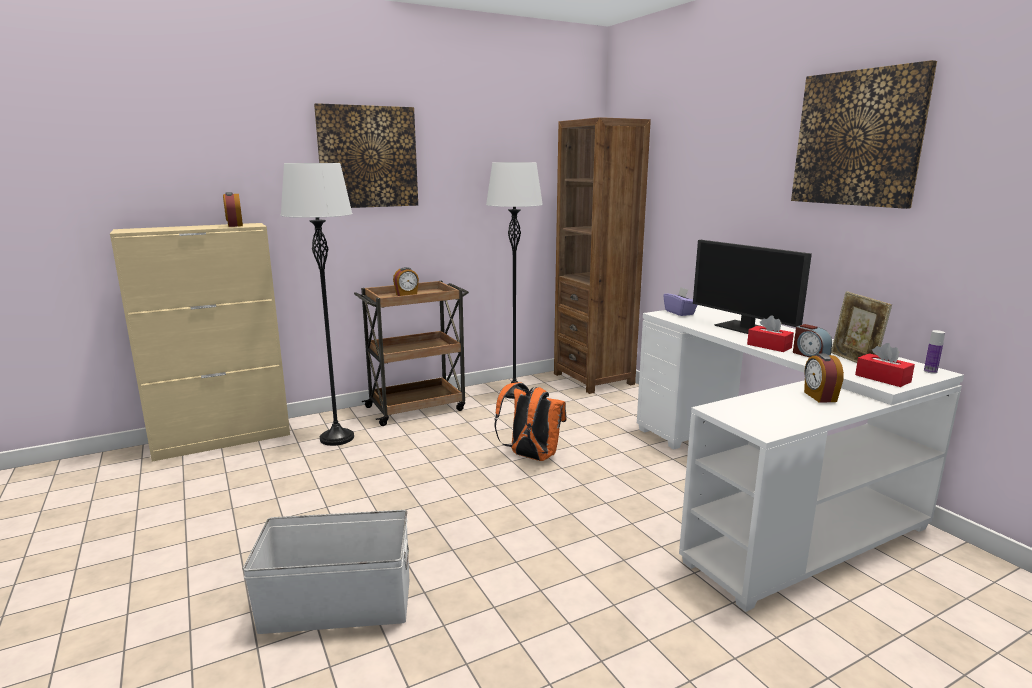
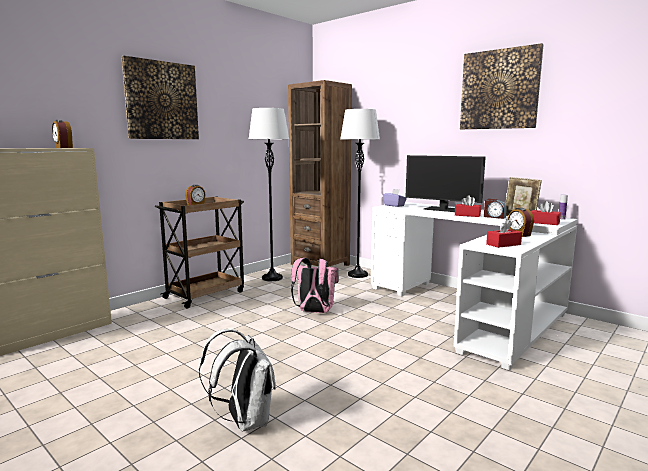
camera: 20 degrees left, 5 degrees down
(337, 438) = (155, 320): white floor lamp -> white floor lamp (357, 275)
(337, 604) = (244, 420): white storage box -> white backpack
(530, 456) = (314, 312): orange backpack -> pink backpack
(763, 416) = (503, 244): none -> red tissue box

